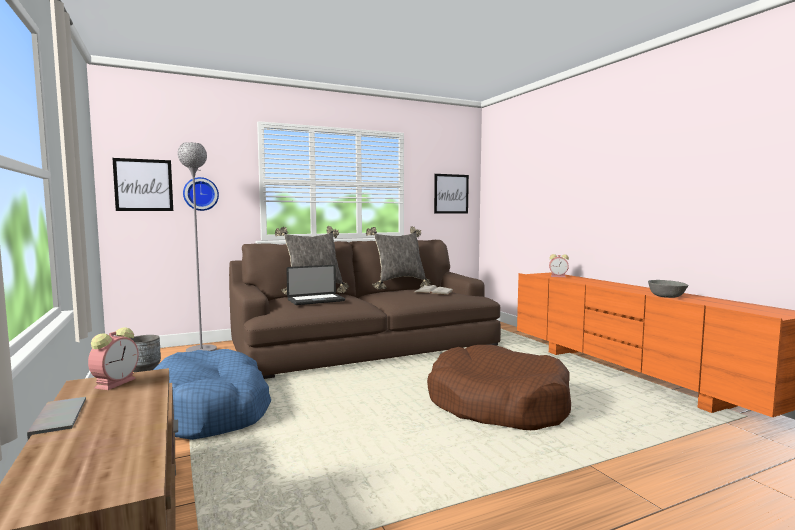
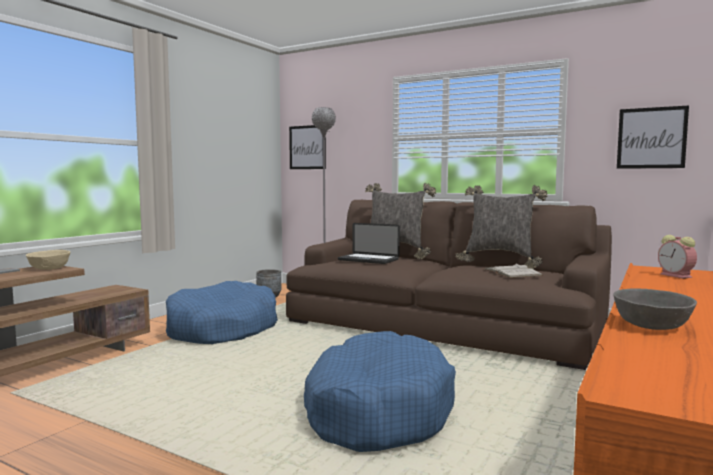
camera: 55 degrees right, 0 degrees up
(116, 382) = (49, 268): alarm clock -> beige bowl
(201, 194) = (345, 153): wall clock -> none
(497, 404) = (377, 410): brown dog bed -> blue dog bed

